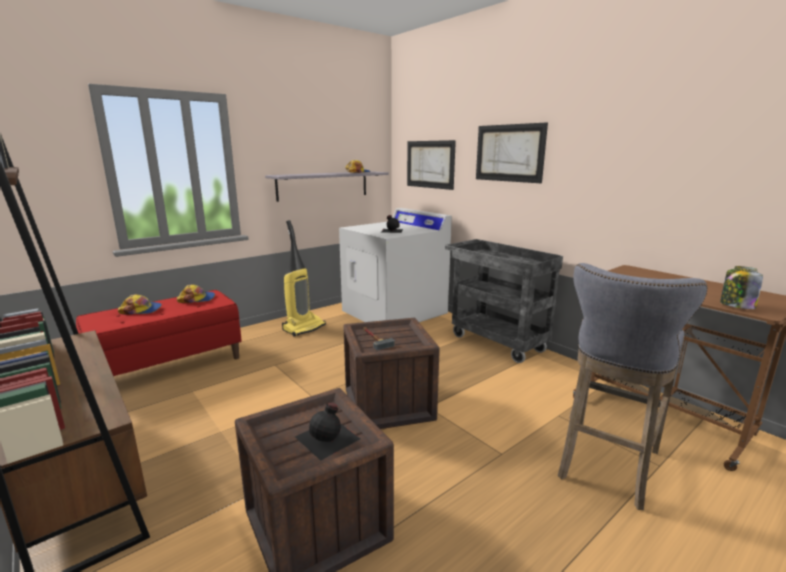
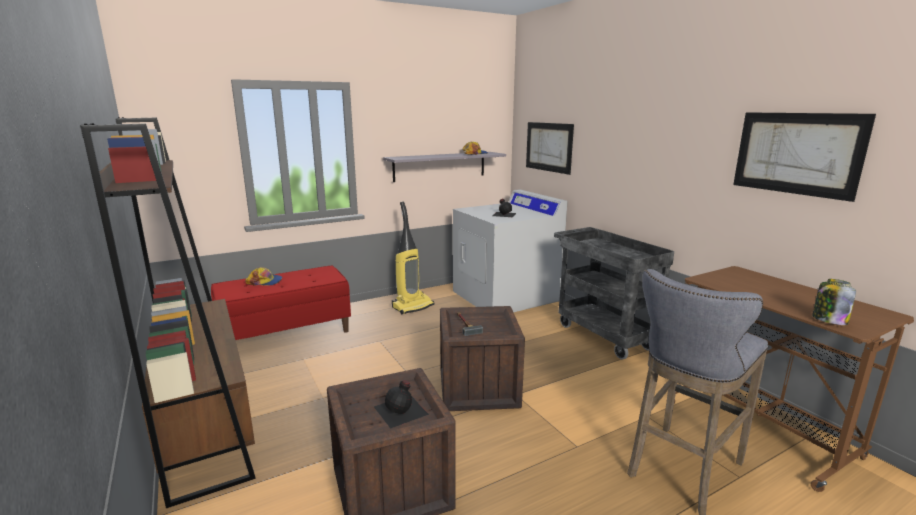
camera: 10 degrees right, 0 degrees up
(197, 299) = (314, 273): cap -> none
(509, 153) = (625, 141): picture -> picture (796, 153)

